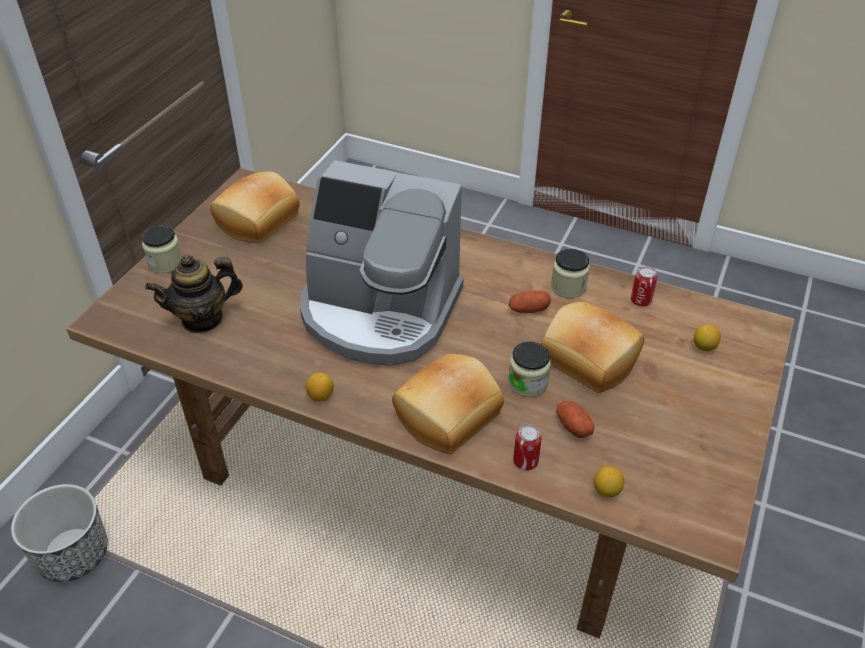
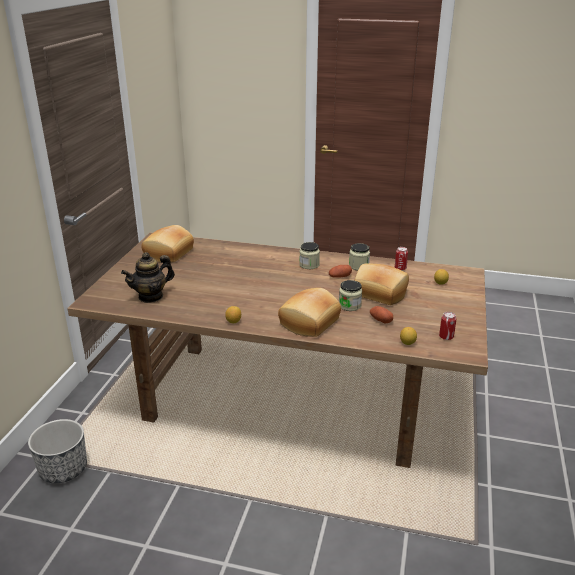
camera: 10 degrees left, 15 degrees down
(165, 263) = (119, 275): jar -> jar (309, 265)
(379, 312) = (255, 285): coffee machine -> none
(525, 461) = (359, 336): can -> can (446, 337)

